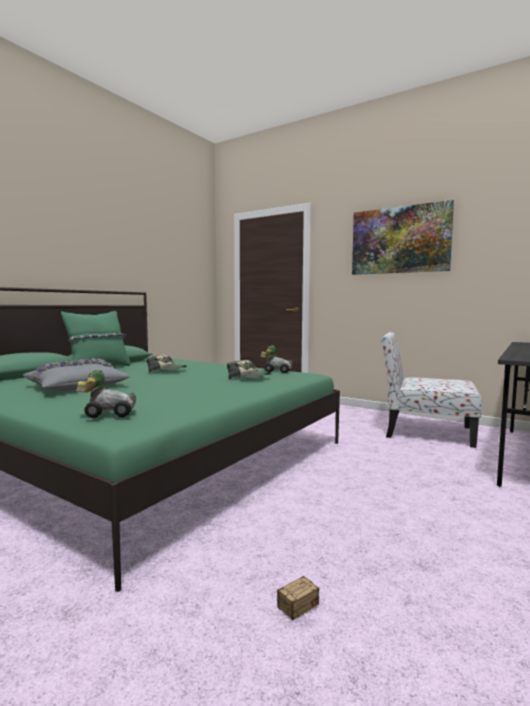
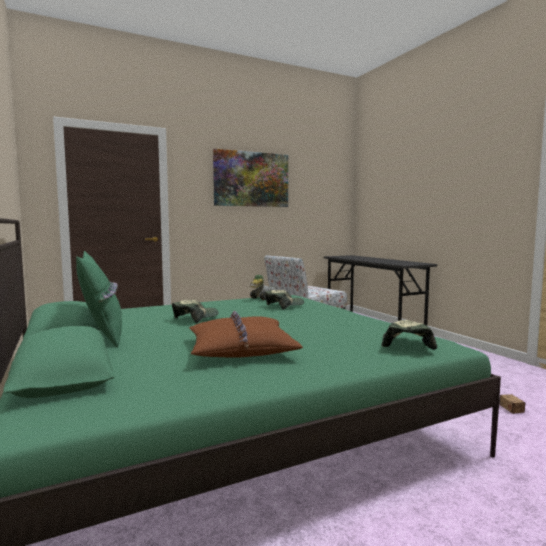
camera: 60 degrees left, 0 degrees up
(76, 386) = (240, 349): grey pillow -> brown pillow
(108, 413) = (406, 343): toy car -> cap

